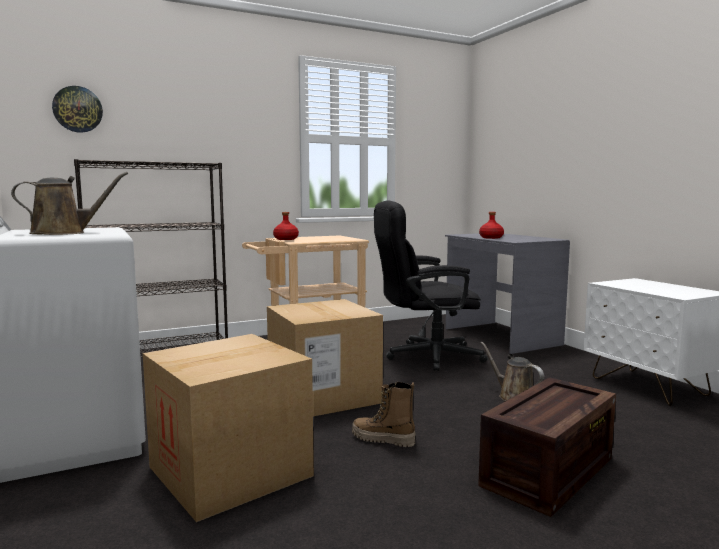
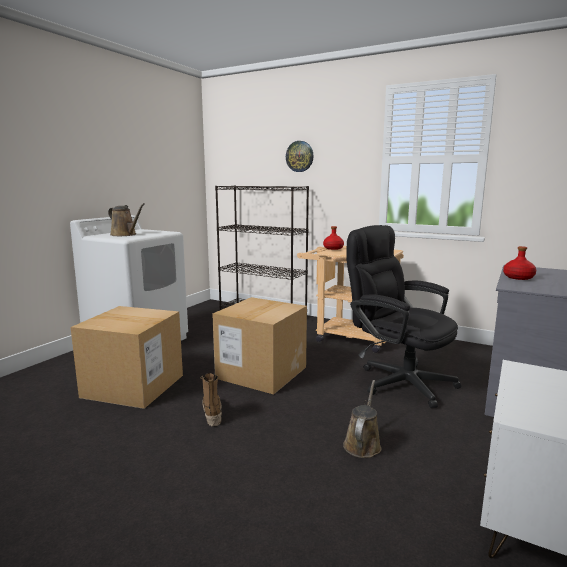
camera: 55 degrees right, 5 degrees up
(77, 109) = (238, 152): wall clock -> wall clock (299, 156)
(549, 473) = (216, 496): crate -> none

